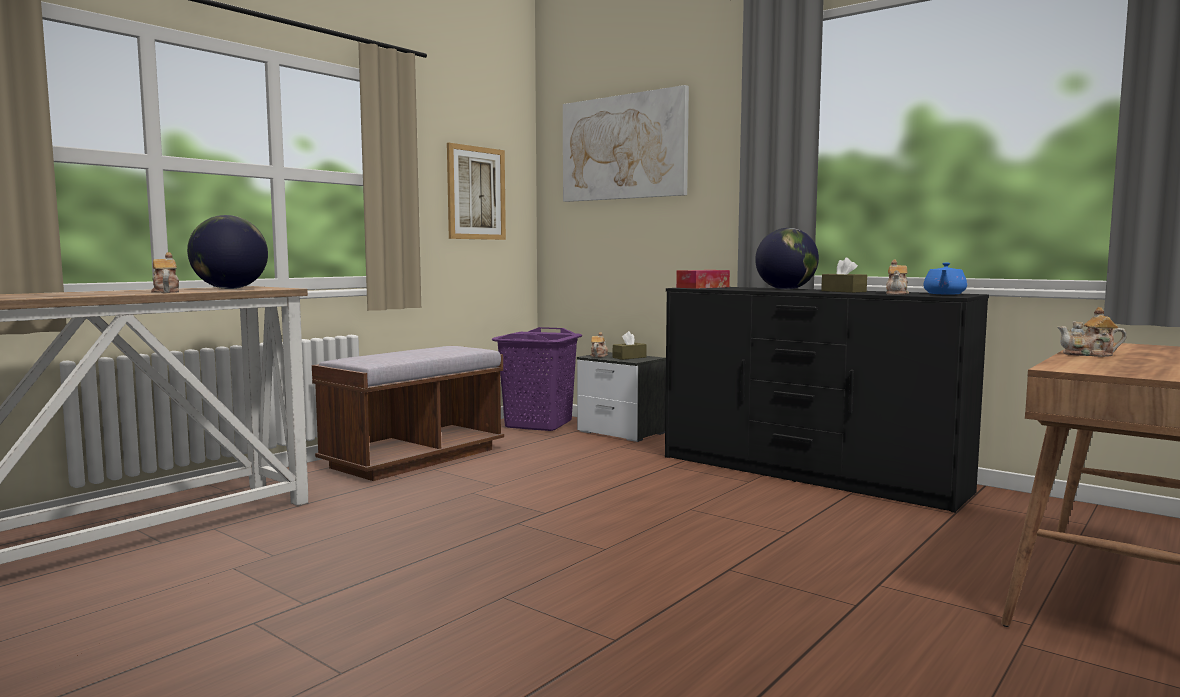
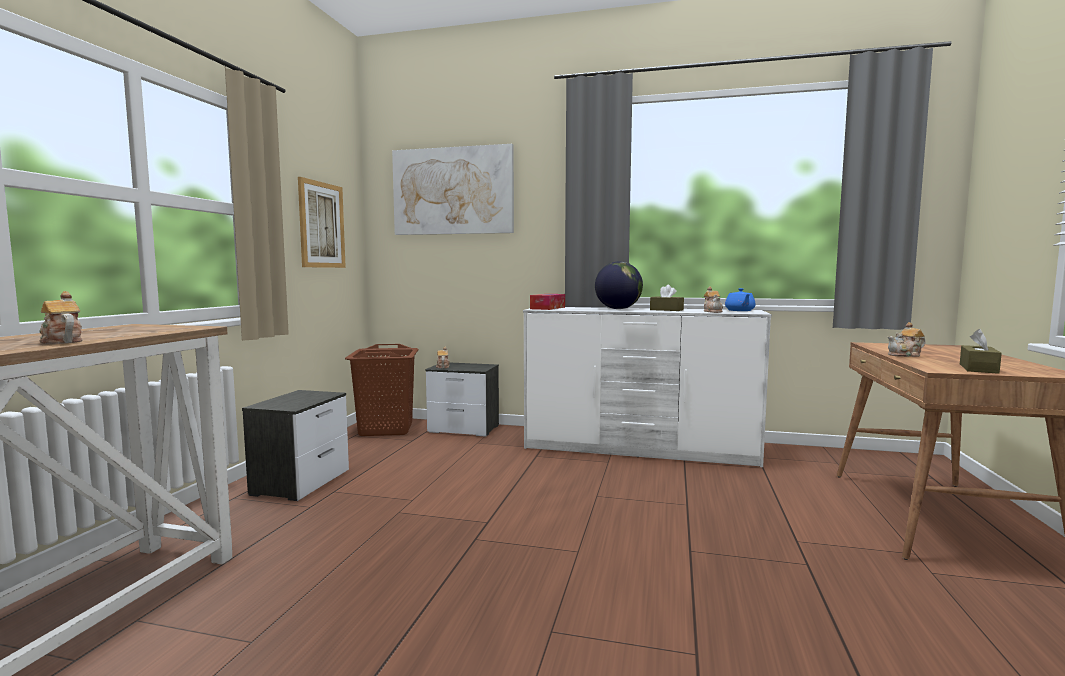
camera: 25 degrees left, 0 degrees up
(230, 288) = (130, 331): globe -> none
(414, 458) = (302, 482): brown bench -> nightstand
(539, 424) = (386, 429): purple laundry basket -> brown laundry basket
(629, 357) = (470, 366): brown tissue box -> brown tissue box (978, 368)
(808, 475) = (639, 449): black dresser -> white dresser

